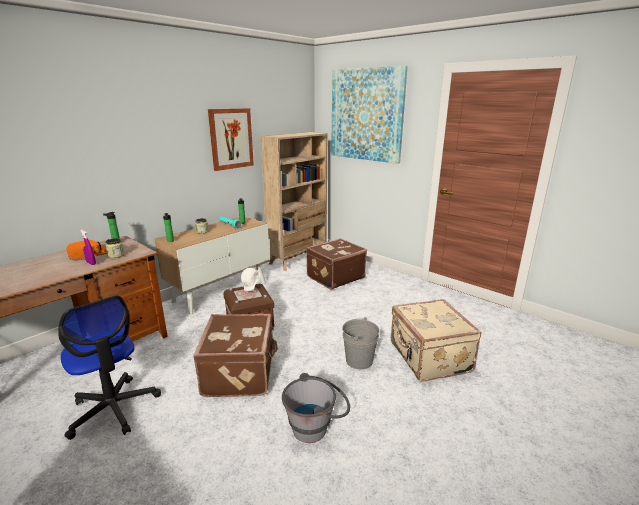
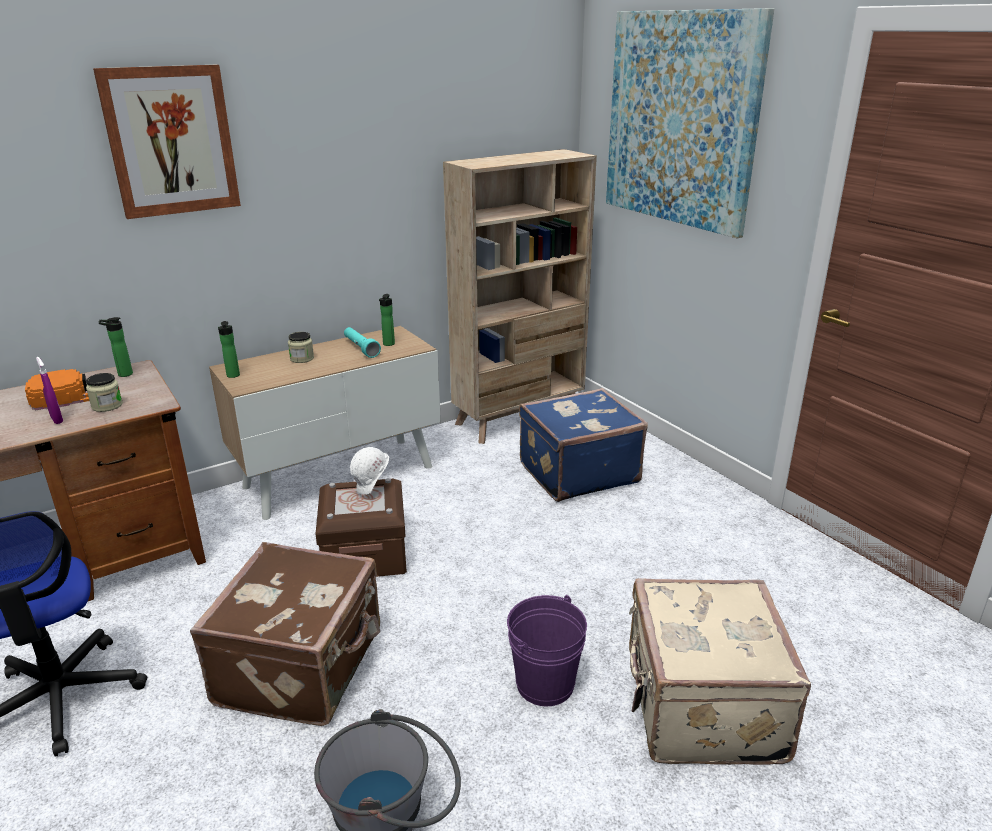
camera: 15 degrees right, 5 degrees up
(231, 139) = (377, 168): picture -> picture (171, 141)
(334, 277) = (577, 472): brown suitcase -> blue suitcase
(359, 360) = (545, 683): grey bucket -> purple bucket

